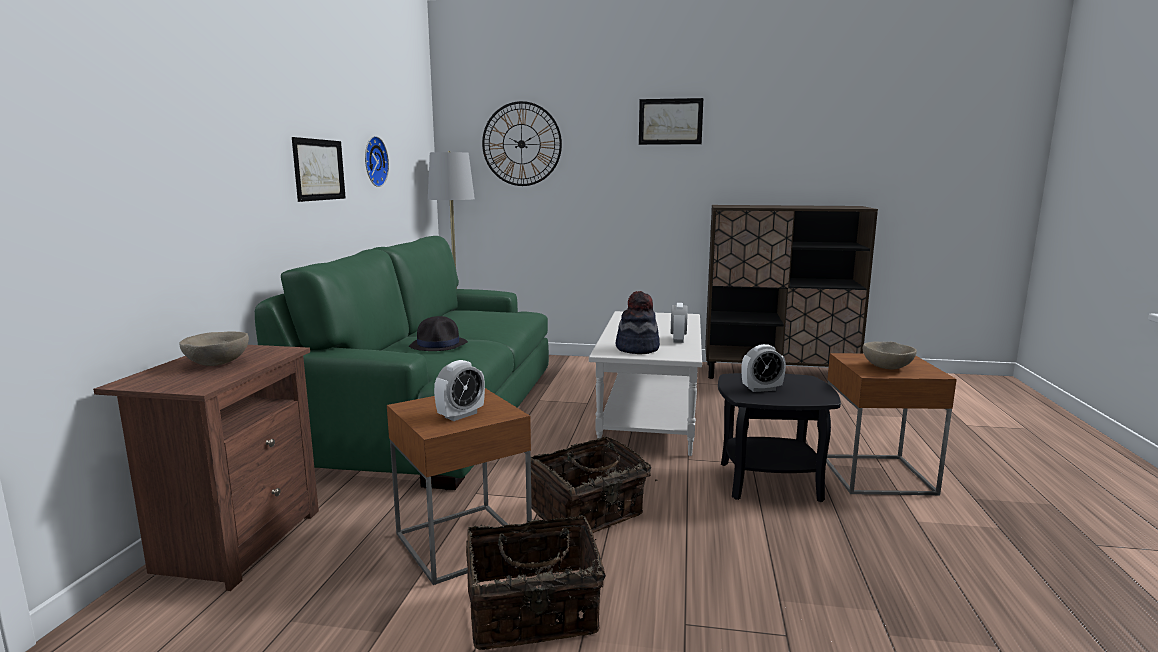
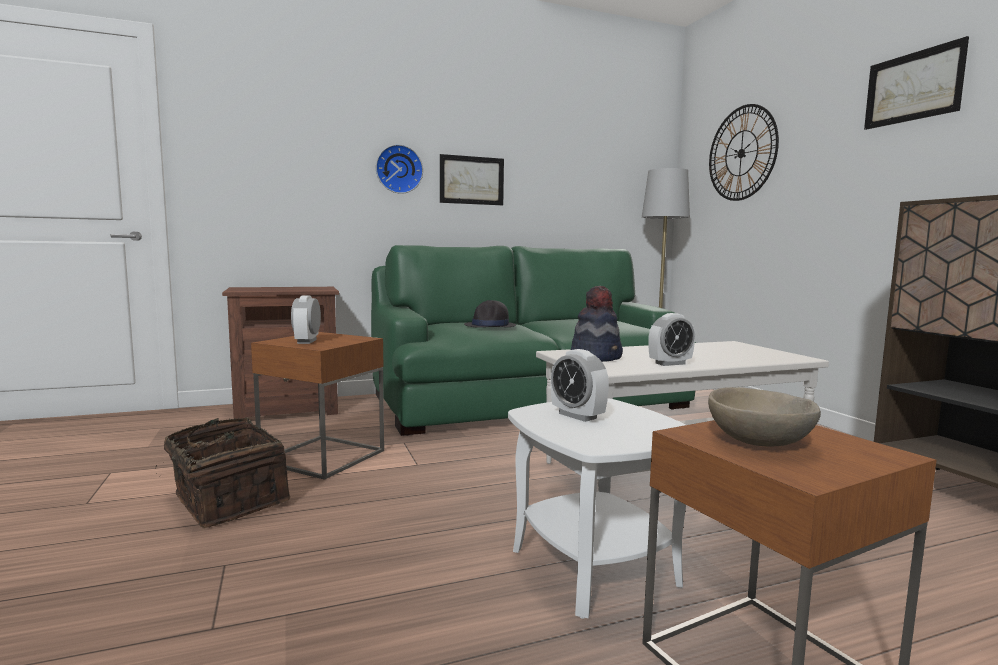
camera: 60 degrees right, 5 degrees down
(218, 363) = (287, 288): beige bowl -> none
(373, 161) = (554, 177): wall clock -> wall clock (399, 169)
(461, 415) = (307, 341): alarm clock -> alarm clock turned 75 degrees clockwise
(588, 513) = (405, 486): basket -> none
(770, 482) = (594, 567): black side table -> white side table

